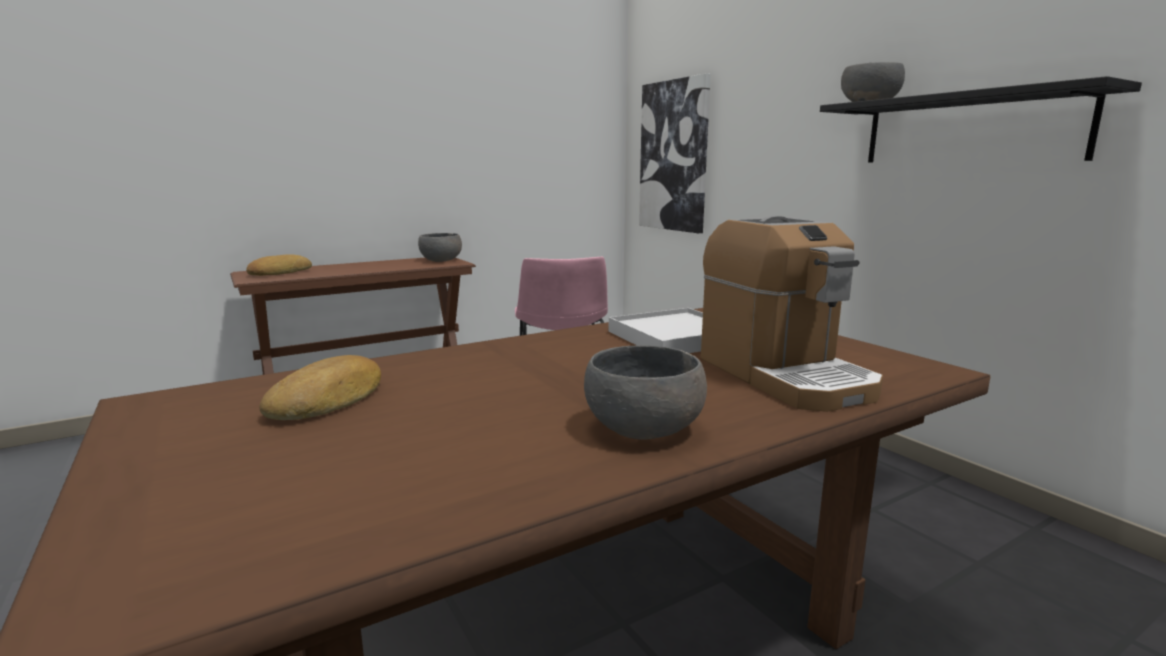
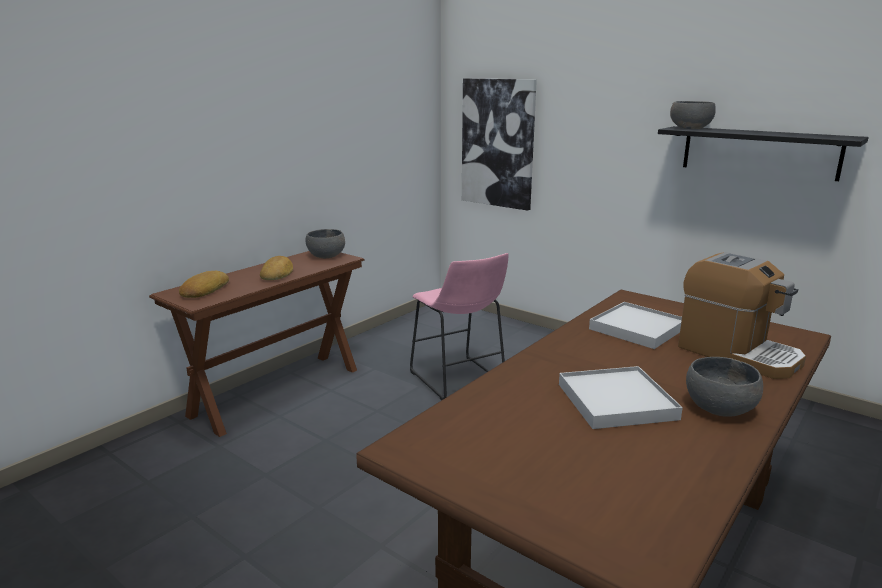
camera: 20 degrees left, 5 degrees up
(329, 399) = (515, 422): bread -> bread (277, 273)
(501, 399) = (616, 401): none -> white tray

